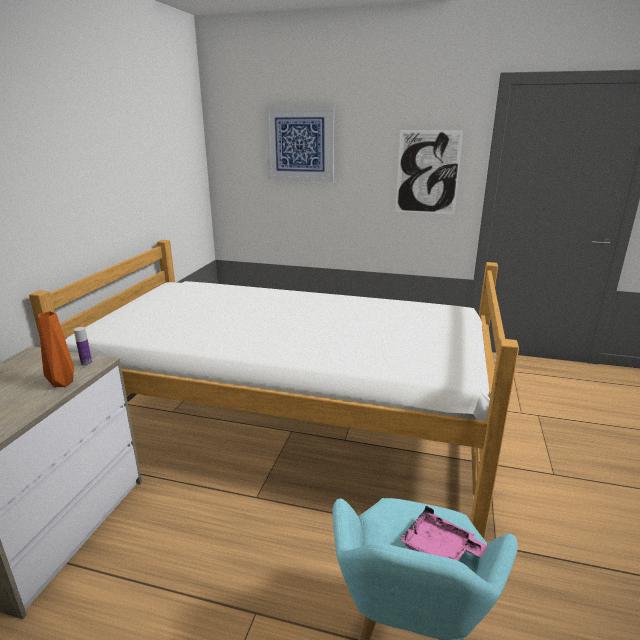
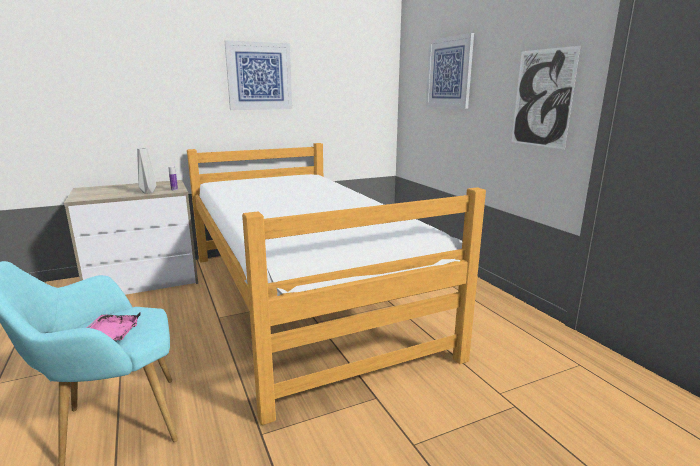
camera: 50 degrees right, 5 degrees down
(62, 384) = (147, 192): orange vase -> grey vase
(92, 159) = (259, 76): none -> picture

